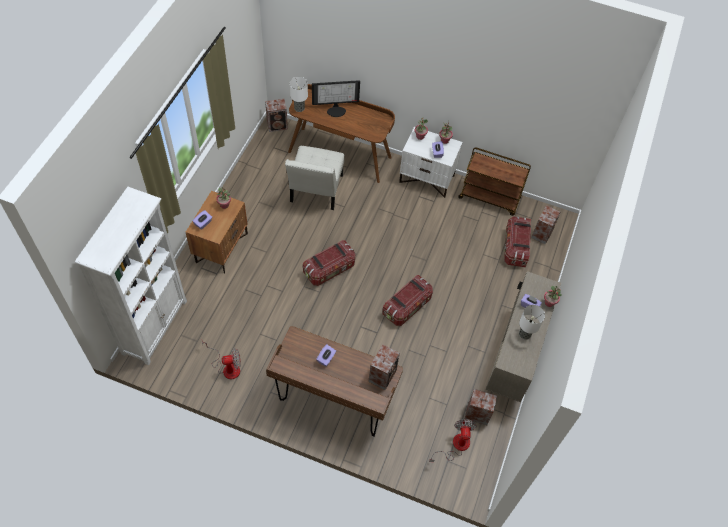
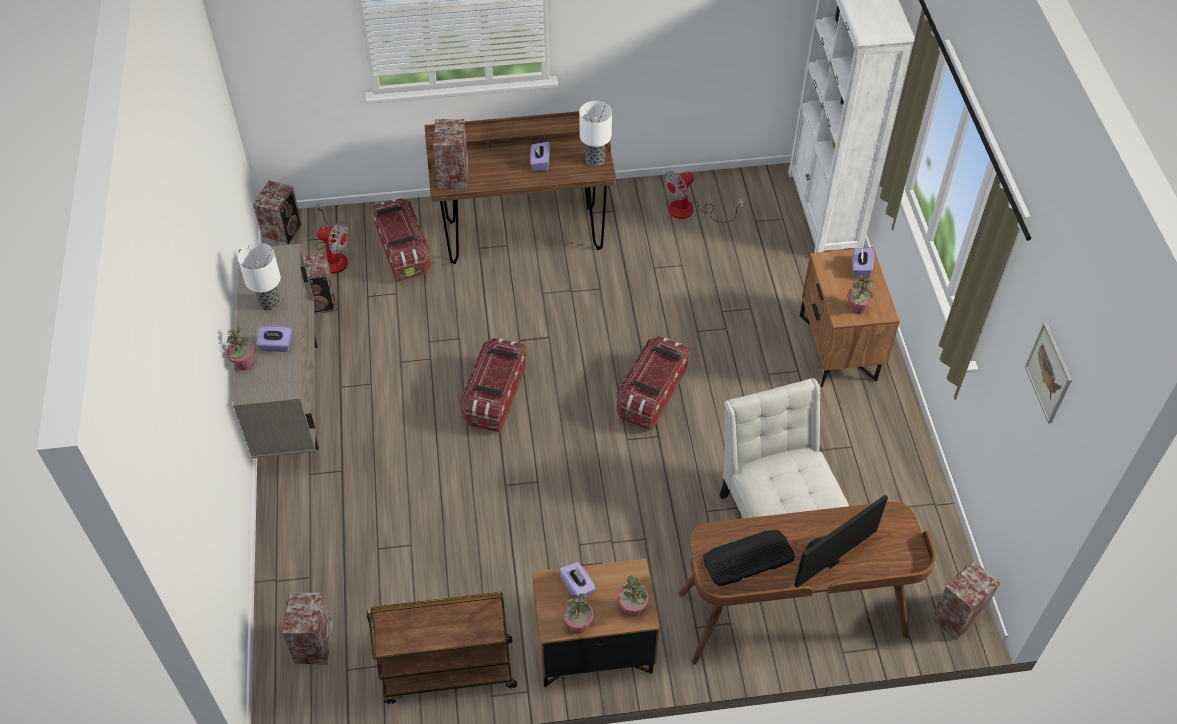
camera: 155 degrees right, 5 degrees down
(237, 39) = (1049, 373): none -> picture
(299, 108) = (895, 522): table lamp -> table lamp (595, 159)
(366, 122) = (748, 558): none -> keyboard
(427, 178) = (593, 651): white nightstand -> brown nightstand
(455, 446) = (333, 256): fan -> fan turned 45 degrees counterclockwise
(479, 483) = (284, 232): none -> speaker
(515, 247) = (356, 588): storage box -> storage box (403, 251)

